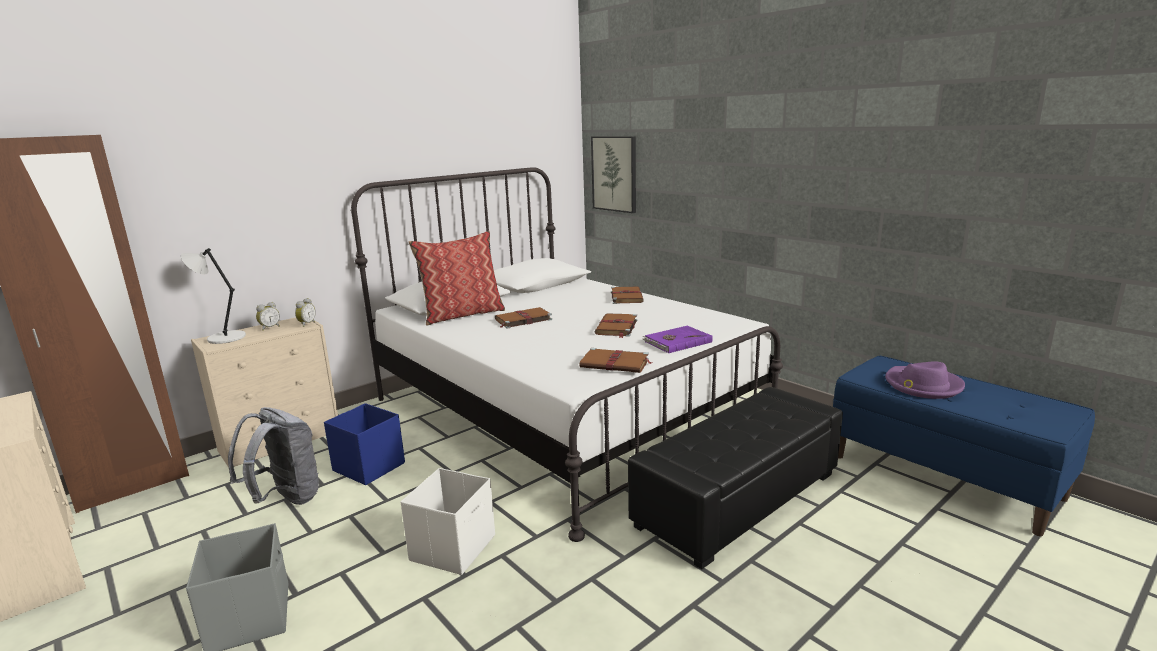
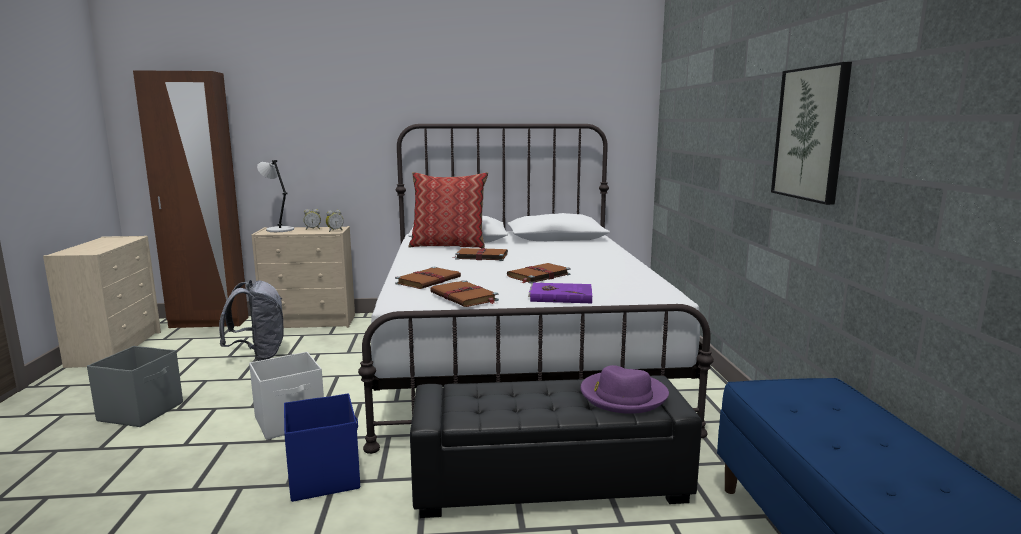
camera: 35 degrees right, 5 degrees down
(368, 466) = (329, 353): blue storage box -> blue storage box (324, 476)
(614, 173) = (673, 135): picture -> picture (811, 133)
(626, 297) = (608, 257): brown book -> brown book (429, 280)
(922, 385) = (823, 420): purple hat -> purple hat (623, 395)

